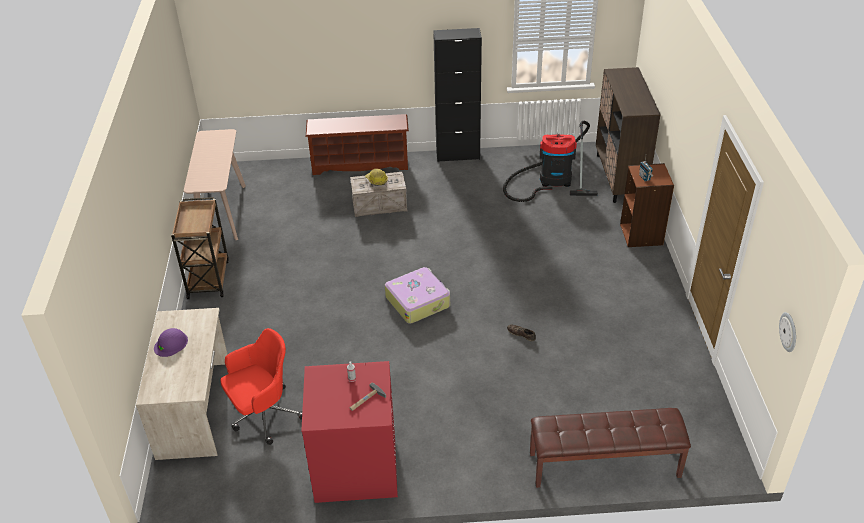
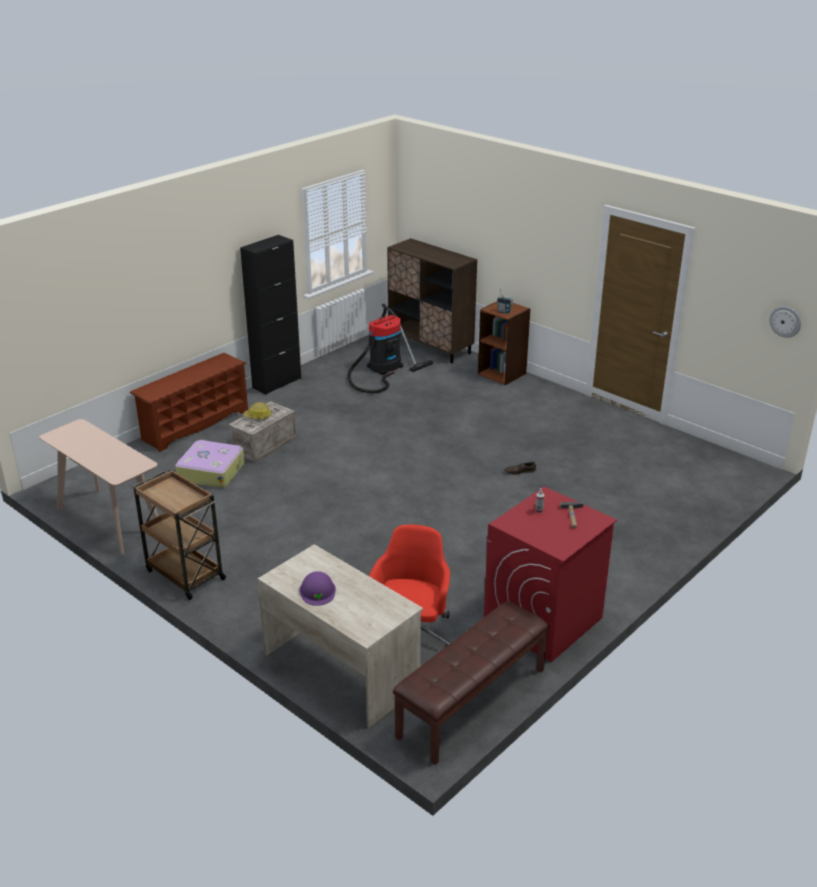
camera: 45 degrees left, 10 degrees down
(418, 301) = (408, 491): suitcase -> suitcase (211, 471)
(604, 465) = (694, 514): brown bench -> brown bench (472, 703)

